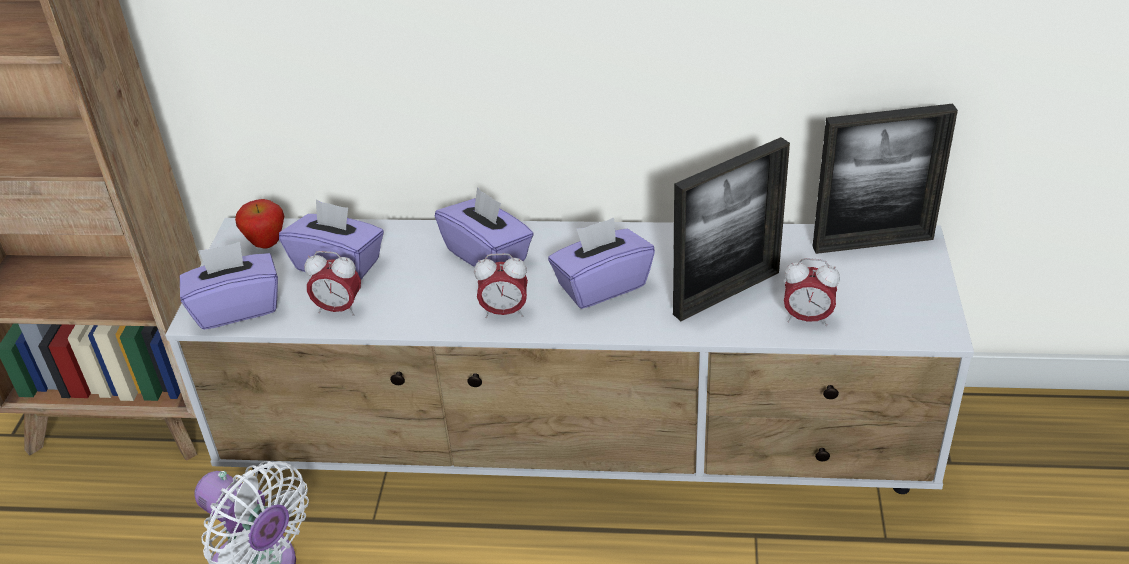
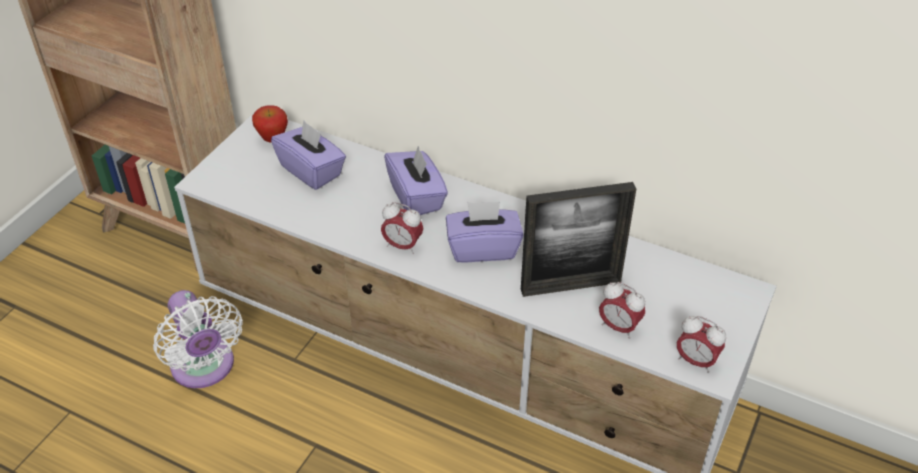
camera: 20 degrees right, 5 degrees up
(236, 308) = (228, 182): purple tissue box -> none
(338, 309) = (293, 205): alarm clock -> alarm clock (695, 361)
(872, 243) = (710, 282): picture frame -> none

